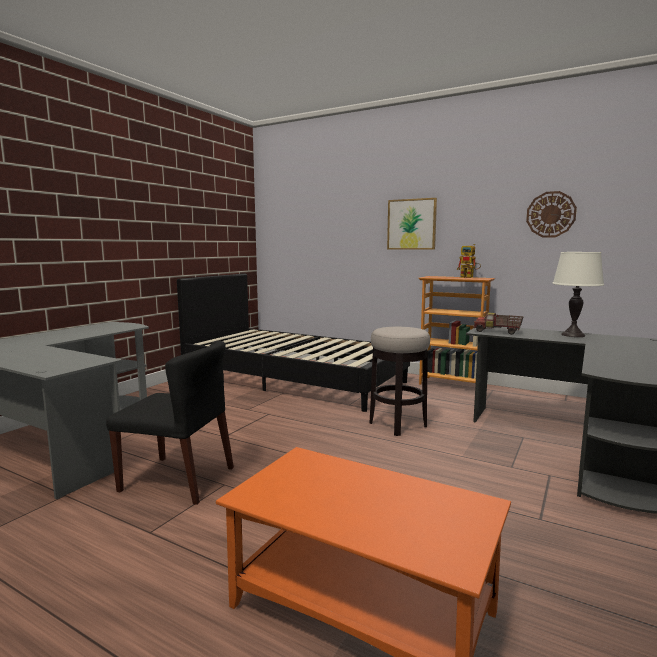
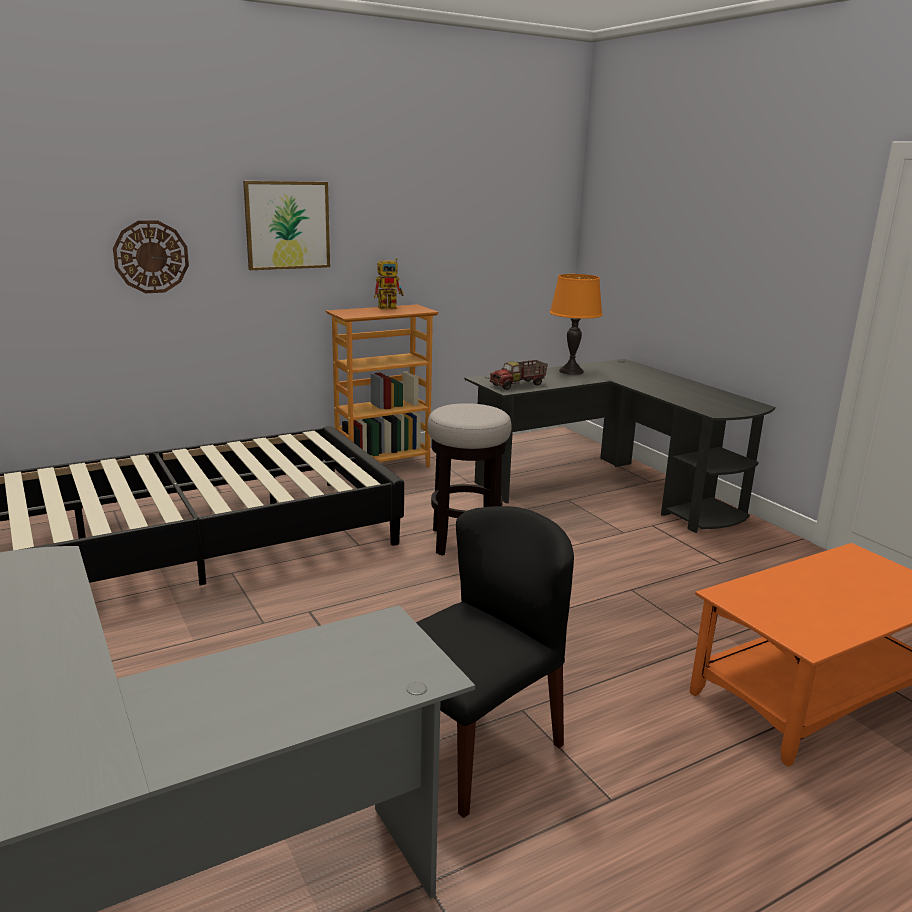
camera: 60 degrees left, 10 degrees up
(550, 214) = (471, 214): wall clock -> wall clock (151, 257)
(573, 335) = (571, 371): white table lamp -> orange table lamp

